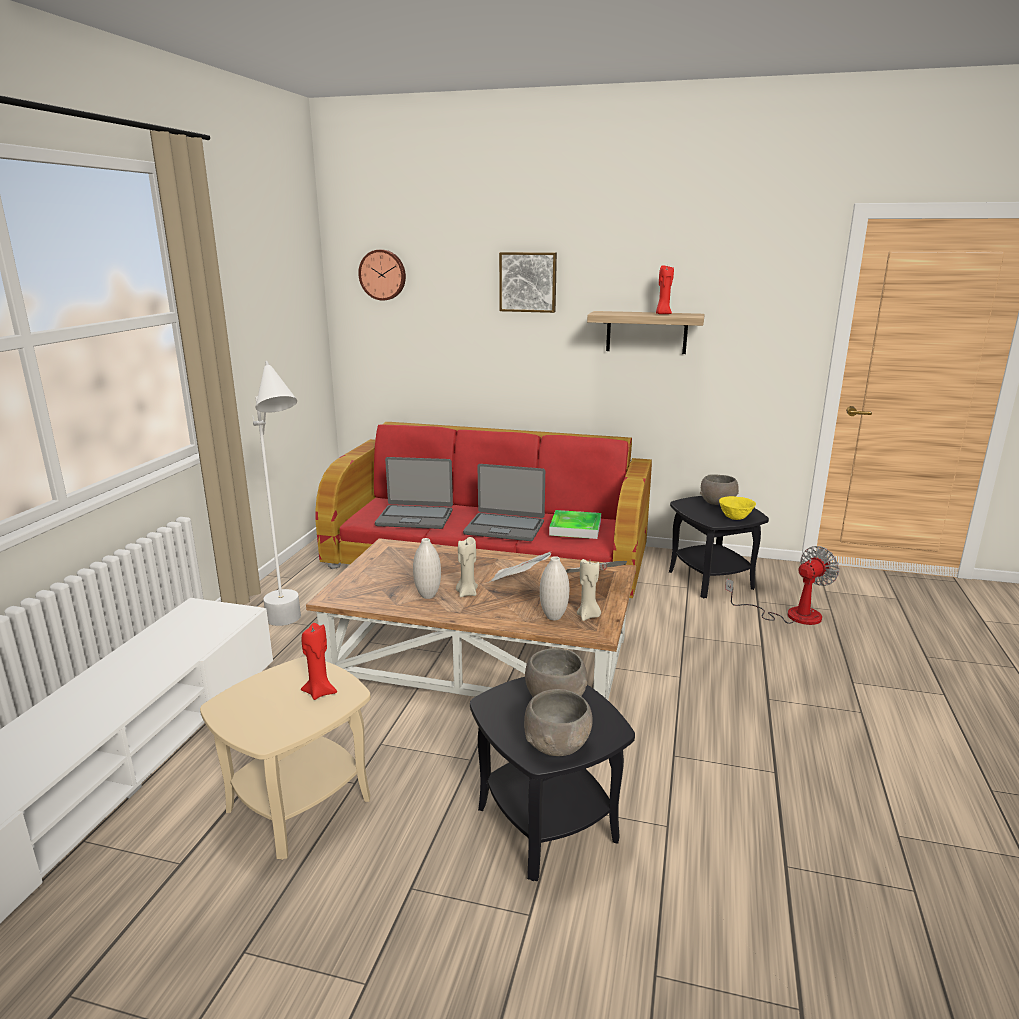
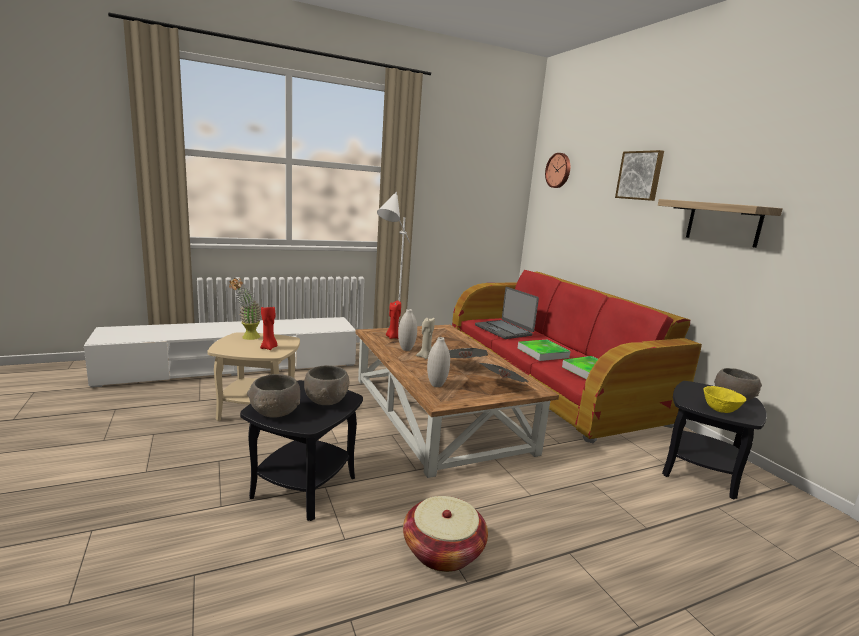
camera: 50 degrees right, 5 degrees down
(247, 701) = (247, 338): none -> potted plant
(504, 528) = (542, 353): laptop -> tray
(588, 616) = (455, 394): beige candle -> none
(663, 314) = (729, 203): red candle -> red candle (393, 337)
(726, 767) = (443, 551): none -> basket
(790, 615) = (732, 533): fan -> none

